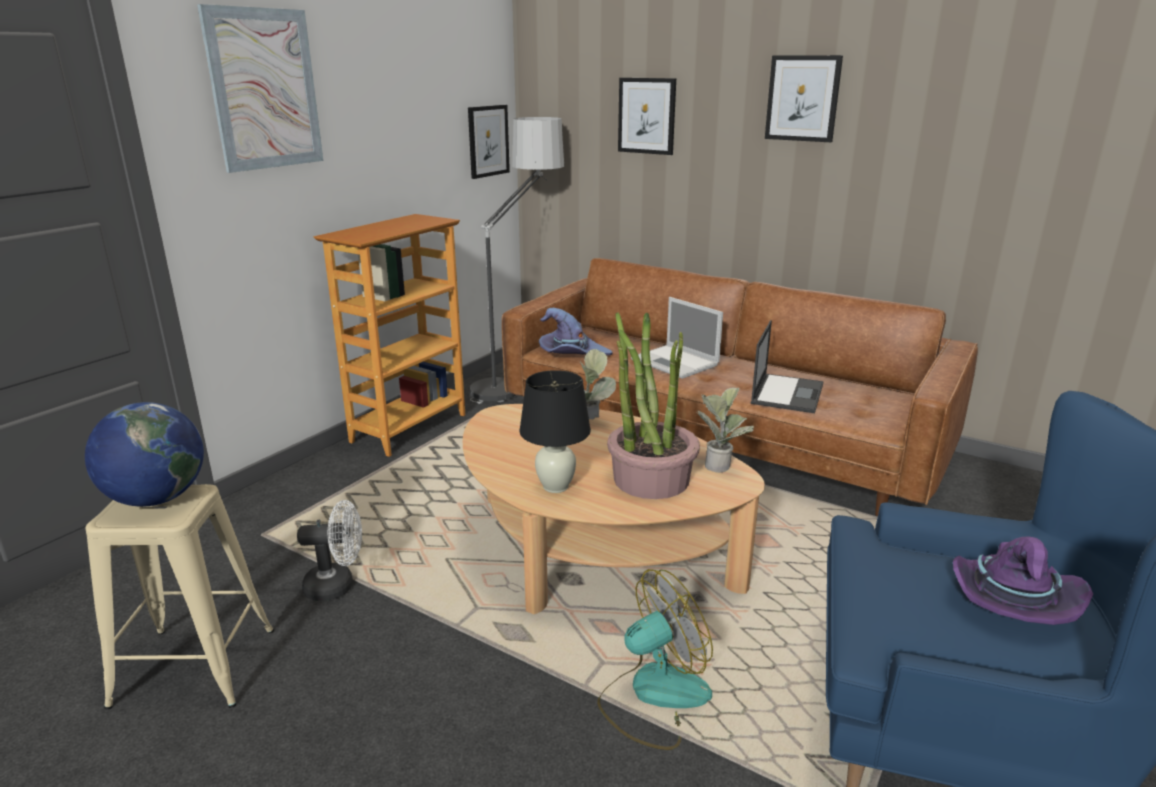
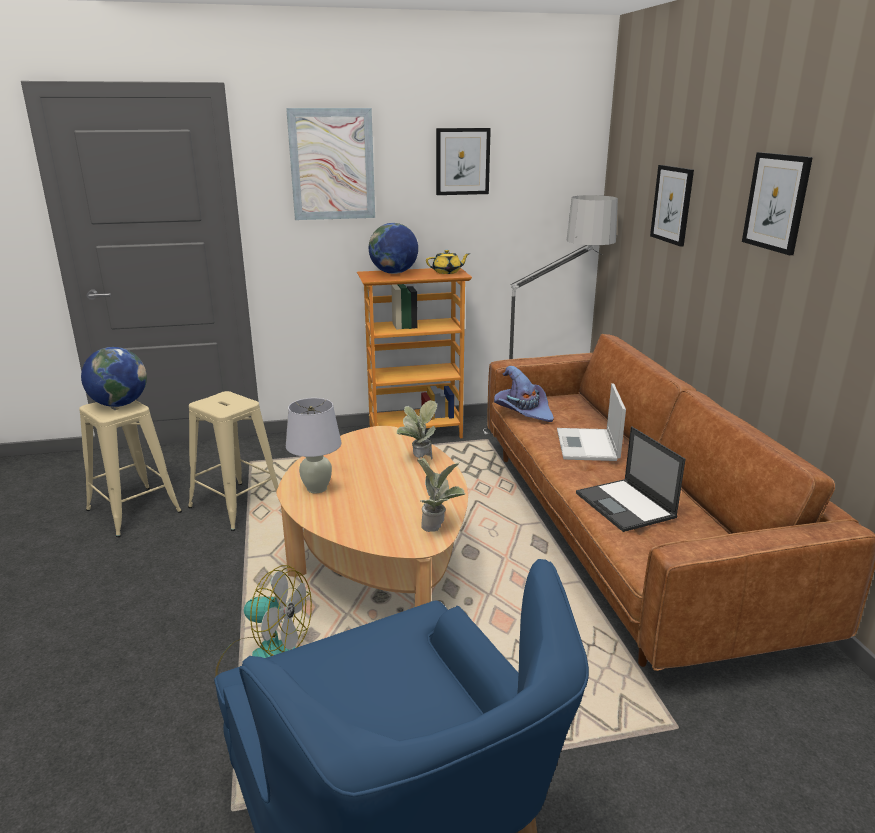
camera: 45 degrees right, 0 degrees up
(337, 586) = (236, 506): white fan -> beige stool
(365, 230) = (394, 273): none -> globe
(420, 220) = (447, 272): none -> yellow teapot
(488, 141) = (561, 213): picture -> picture (462, 161)
(555, 487) = (316, 488): black table lamp -> white table lamp
(650, 479) = (375, 512): potted plant -> none
(787, 393) = (626, 506): laptop -> laptop turned 90 degrees clockwise
(1009, 601) = (402, 724): purple hat -> none

